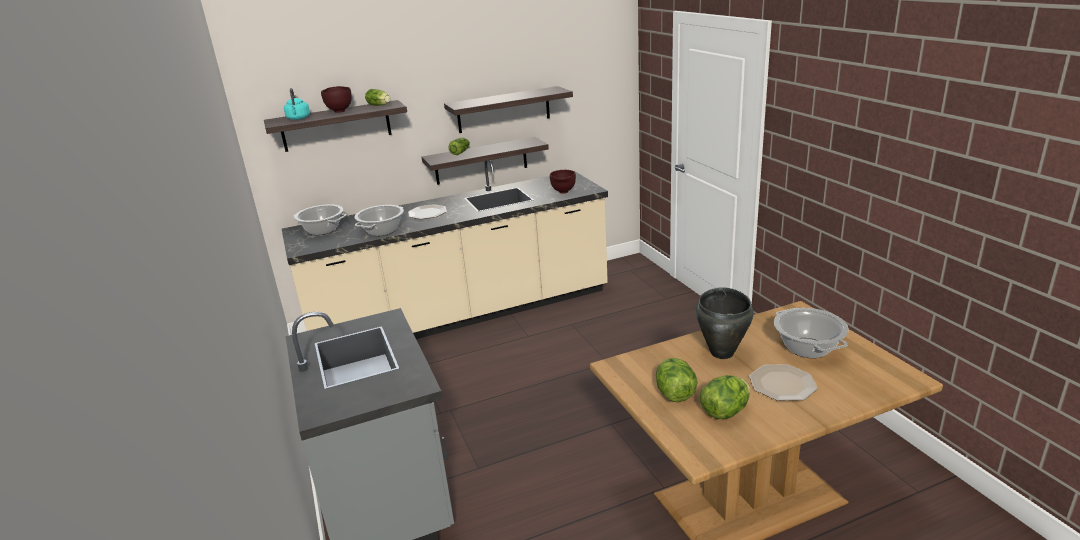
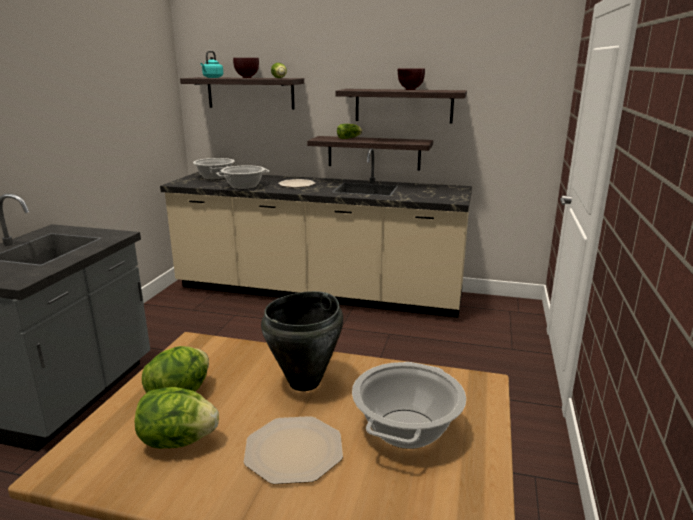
camera: 35 degrees right, 5 degrees down
(563, 192) = (426, 197): brown bowl -> brown bowl (409, 89)

